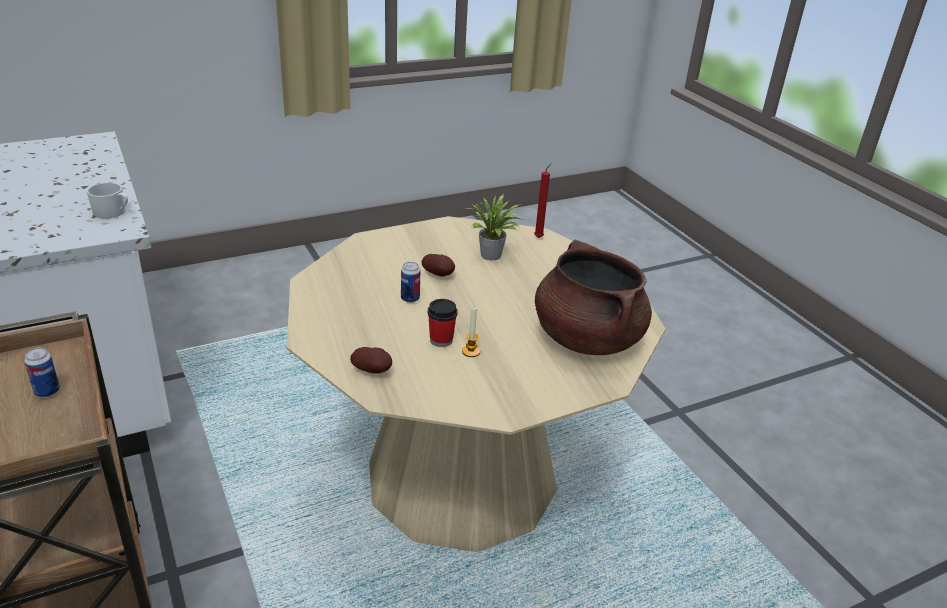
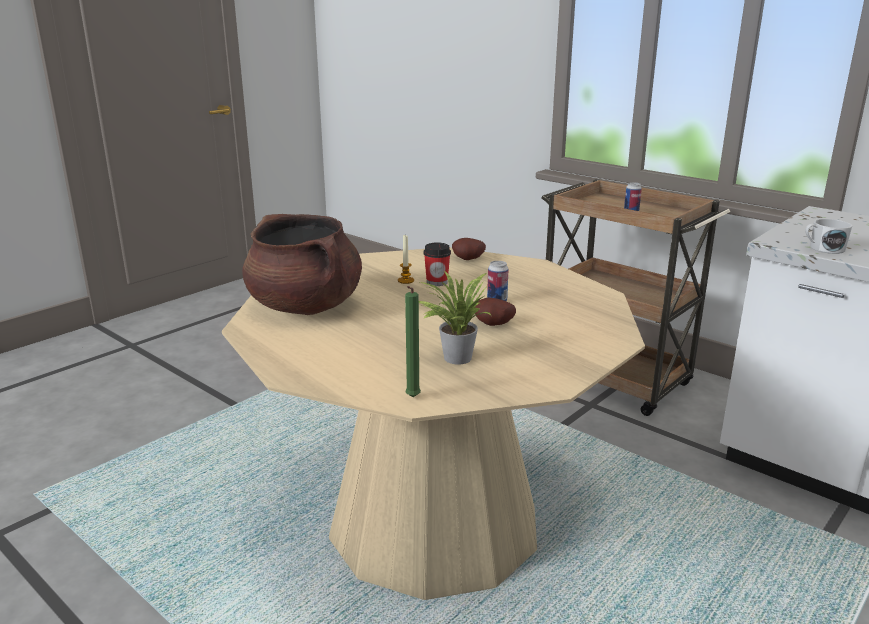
camera: 160 degrees right, 10 degrees down
(539, 237) = (412, 398): red candle -> green candle

